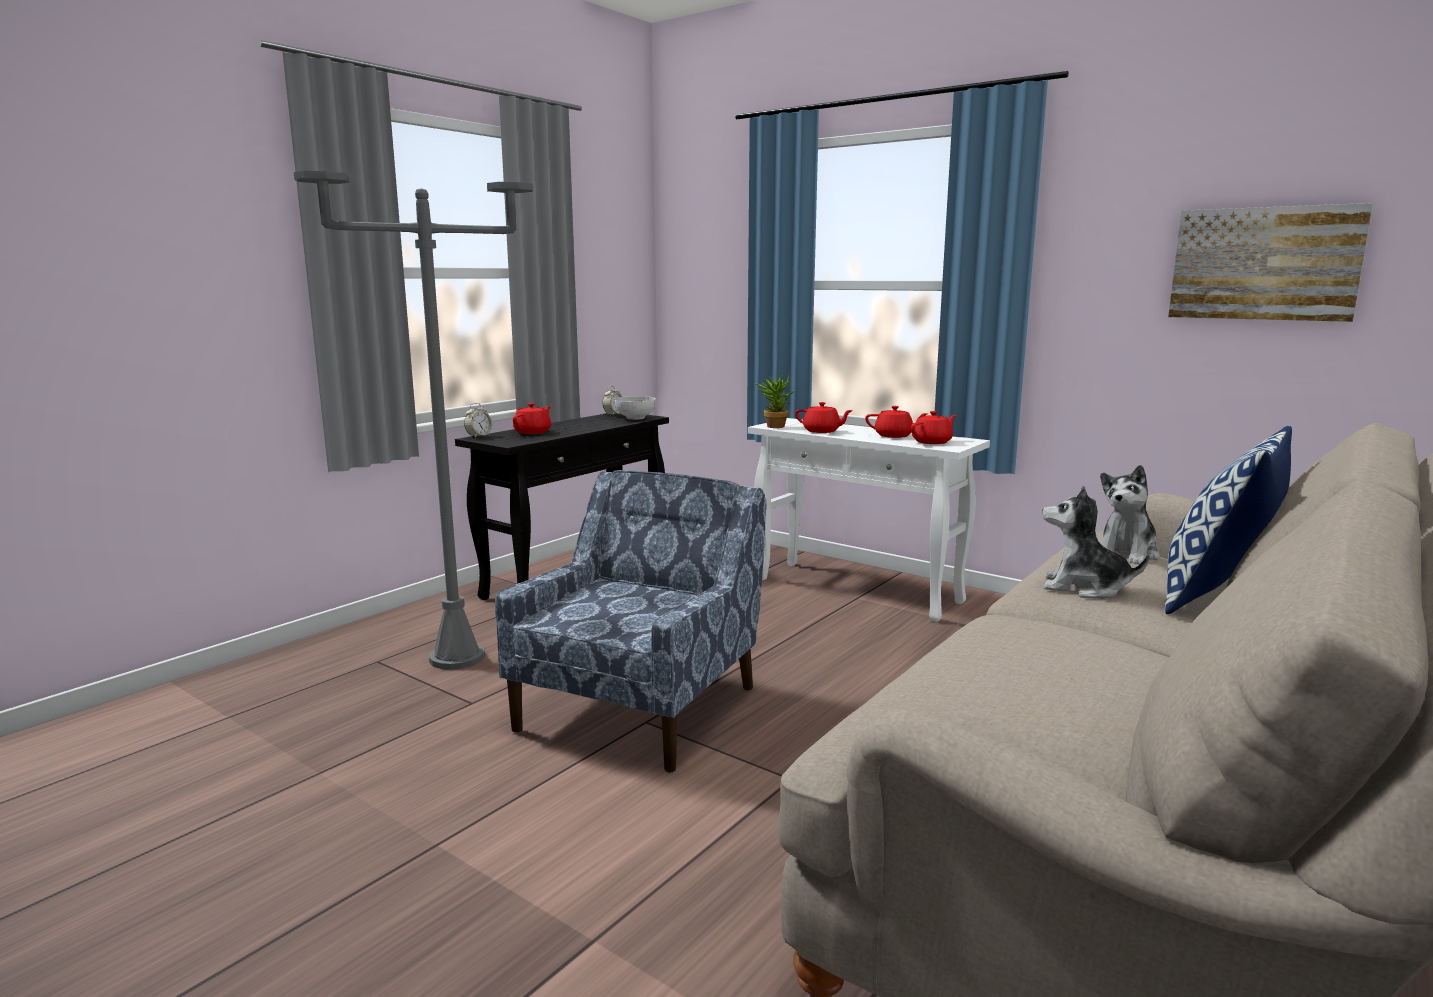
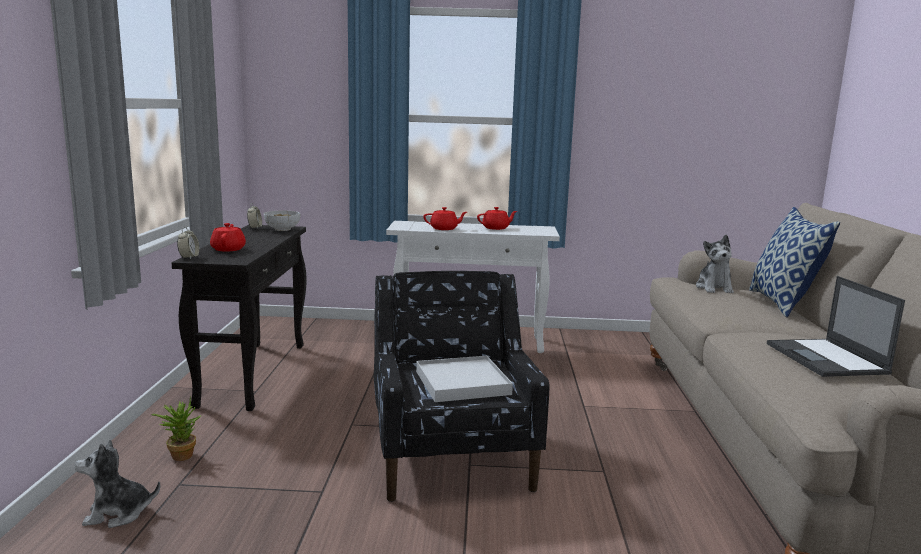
camera: 35 degrees left, 0 degrees up
(456, 658) = (251, 461): grey floor lamp -> none
(619, 611) = (462, 383): none -> white tray
(641, 707) = (451, 456): blue armchair -> black armchair
(774, 426) = (403, 227): potted plant -> potted plant (180, 454)
(932, 442) = (529, 230): red teapot -> none
(1052, 677) = (827, 359): none -> laptop
(1084, 588) = (737, 310): plush toy -> plush toy (118, 514)
(1264, 264) = (701, 113): picture -> none

